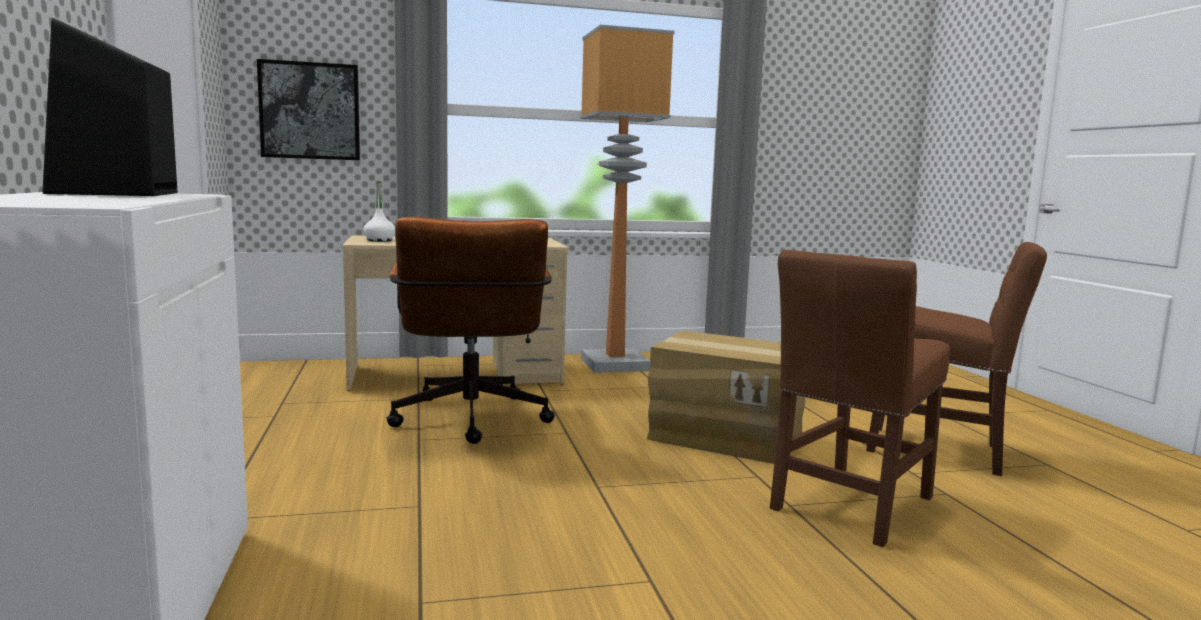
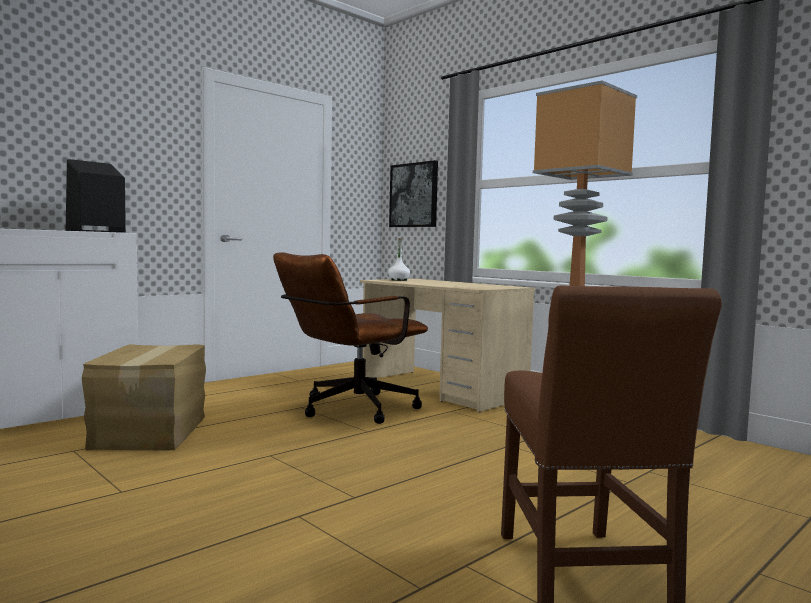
camera: 60 degrees right, 5 degrees down
(726, 436) = (442, 474): cardboard box -> cardboard box (152, 431)
(850, 507) = (320, 541): brown chair -> none

